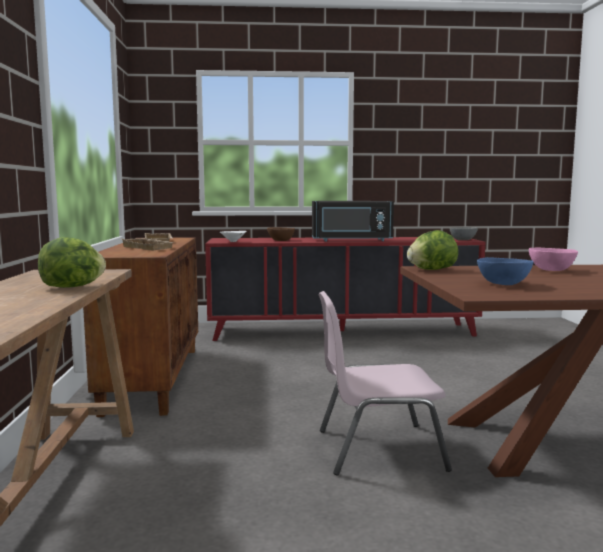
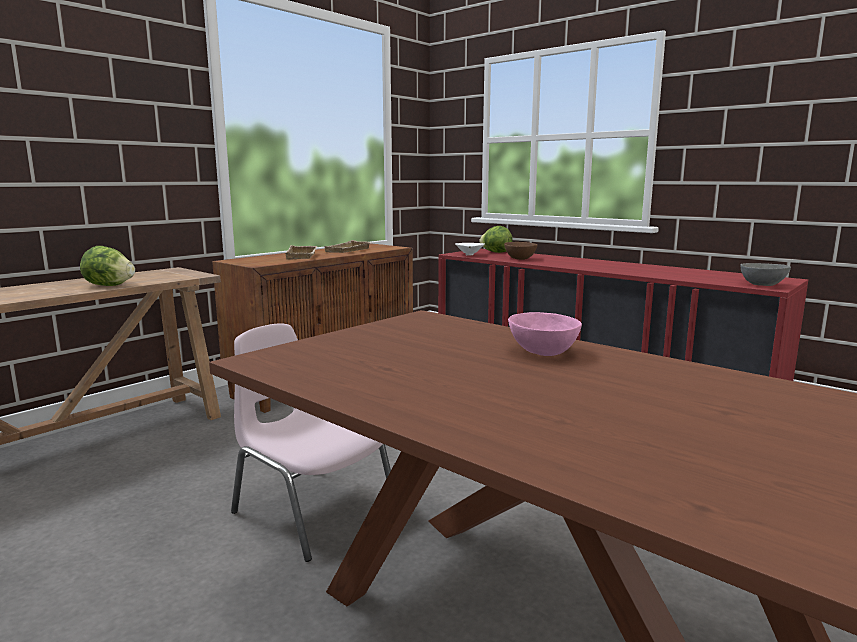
camera: 45 degrees right, 5 degrees up
(351, 240) = (597, 267): black microwave -> none
(431, 269) = (415, 320): lettuce -> lettuce (496, 252)
(503, 284) = (356, 355): blue bowl -> none

